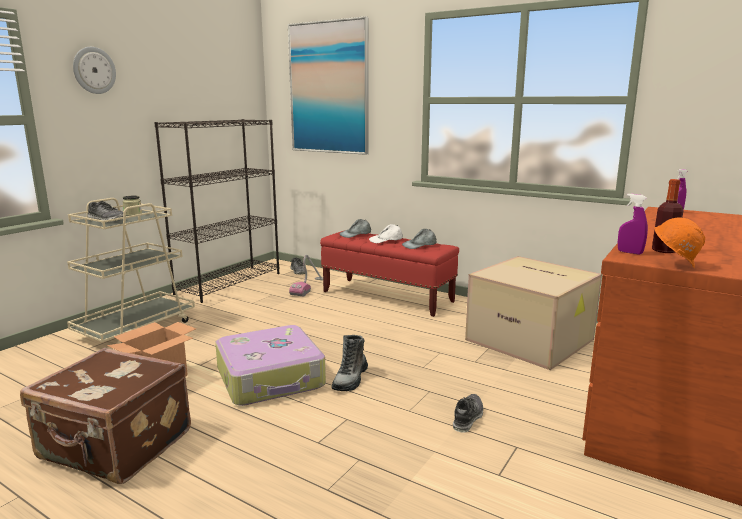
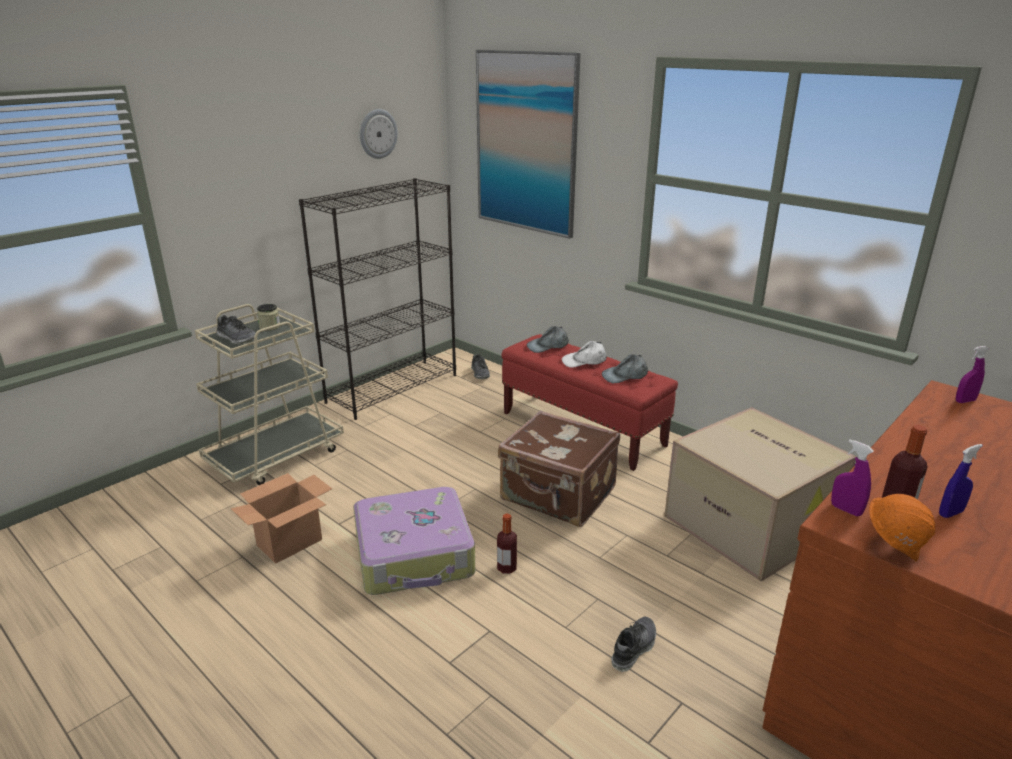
camera: 10 degrees right, 10 degrees up
(94, 70) = (222, 144): wall clock -> wall clock (377, 134)
(115, 447) = (232, 638): brown suitcase -> brown suitcase (558, 495)
(309, 287) = (488, 403): vacuum cleaner -> none
(350, 379) = (506, 568): boot -> bottle
(701, 250) = (950, 513): none -> blue spray bottle

